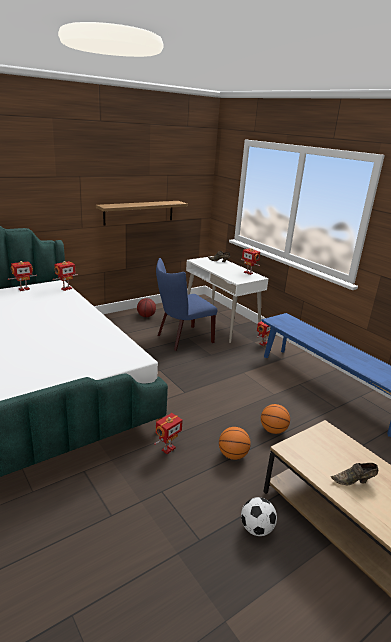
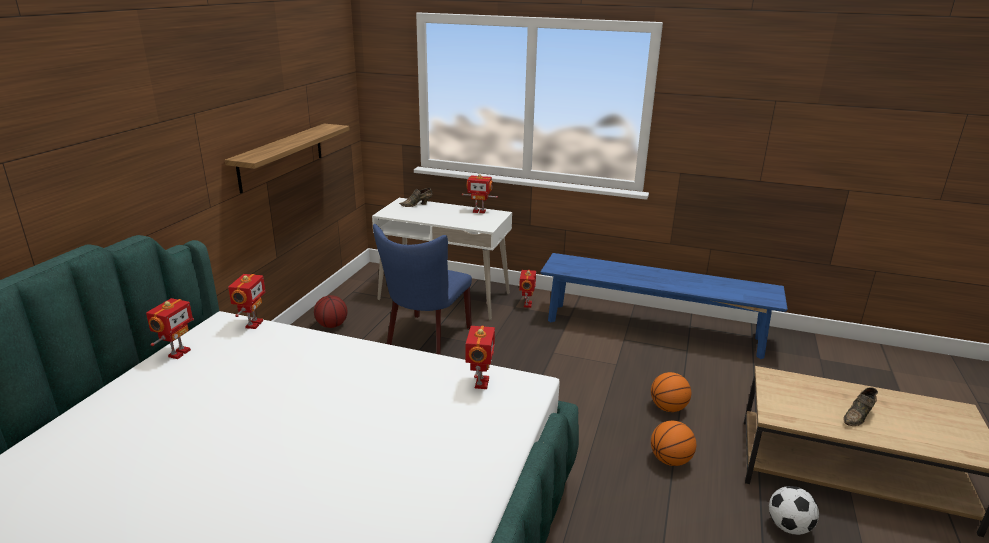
camera: 35 degrees left, 0 degrees up
(168, 449) = (601, 494): toy robot -> toy robot (480, 383)

